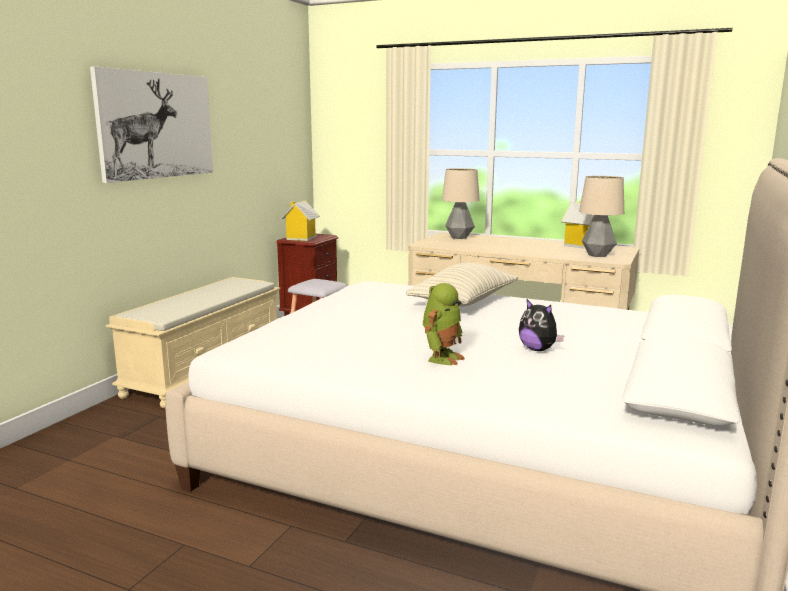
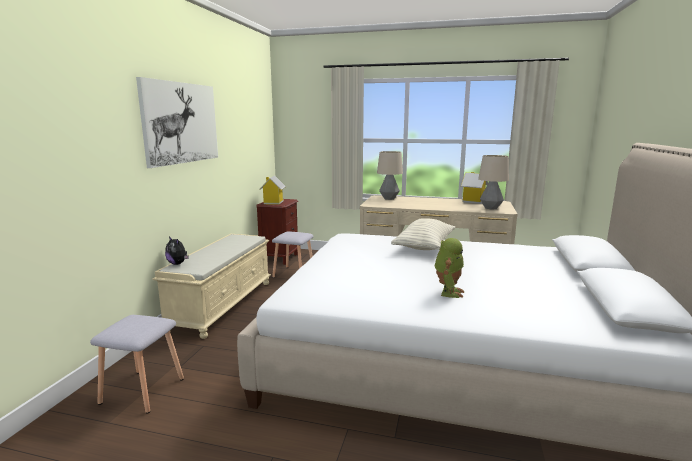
camera: 10 degrees left, 0 degrees up
(68, 458) = (143, 390): none -> grey stool
(538, 349) = (505, 280): plush toy -> plush toy (178, 263)

